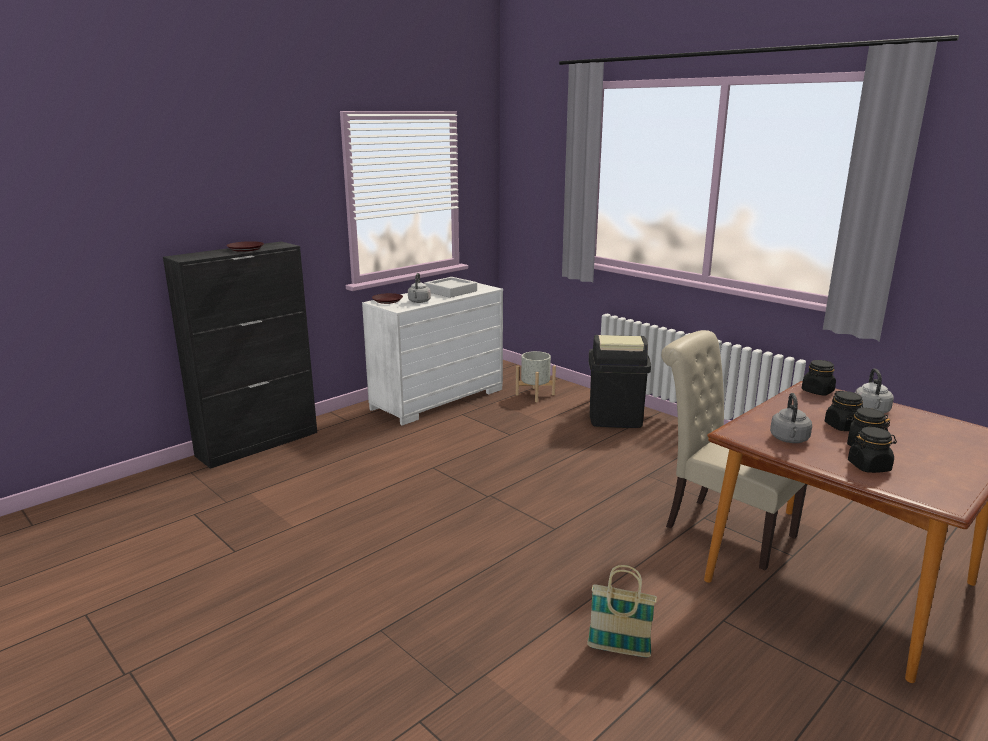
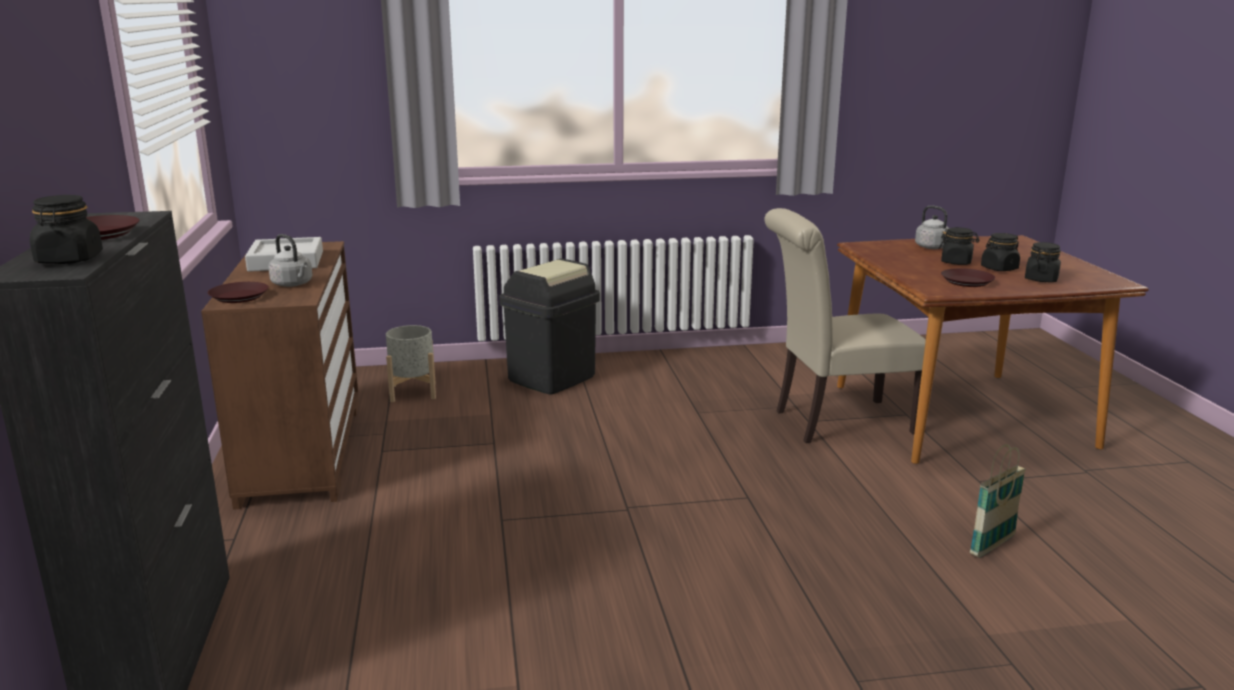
camera: 55 degrees left, 0 degrees up
(437, 398) = (301, 450): white dresser -> brown dresser
(789, 440) = (967, 282): grey kettle -> brown plate
(817, 391) = (871, 246): black jar -> black jar (69, 260)

